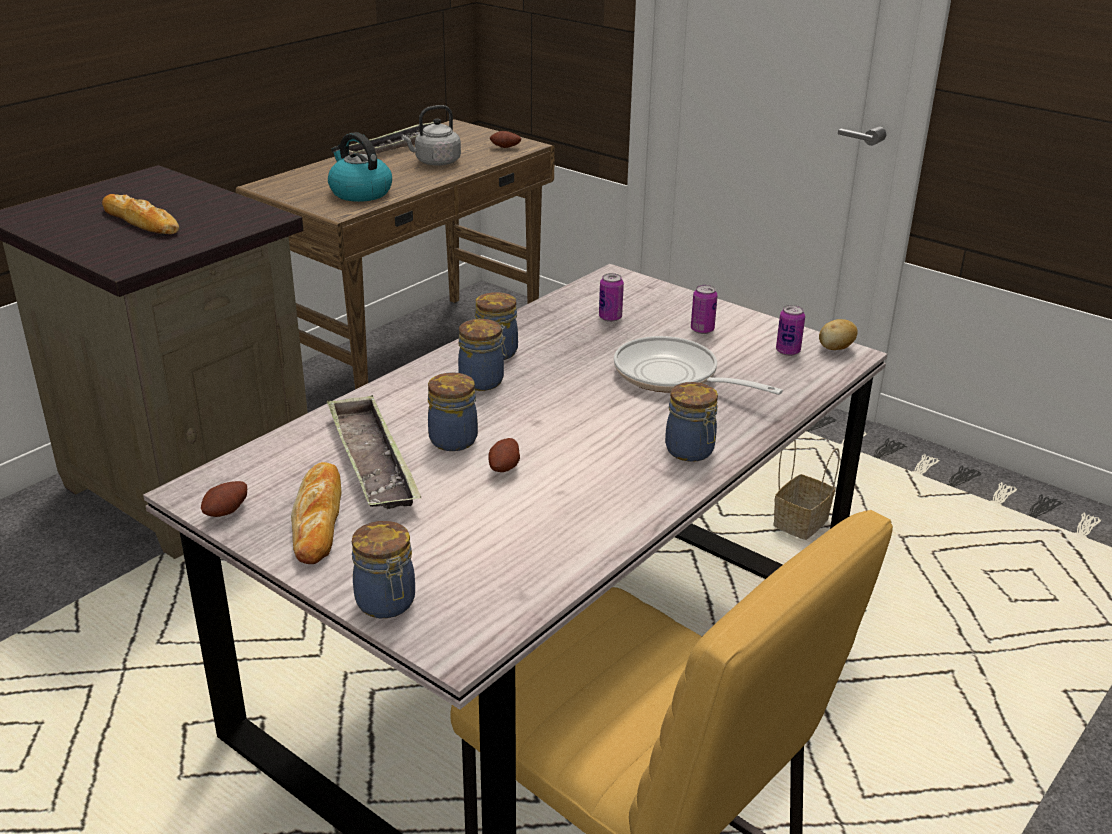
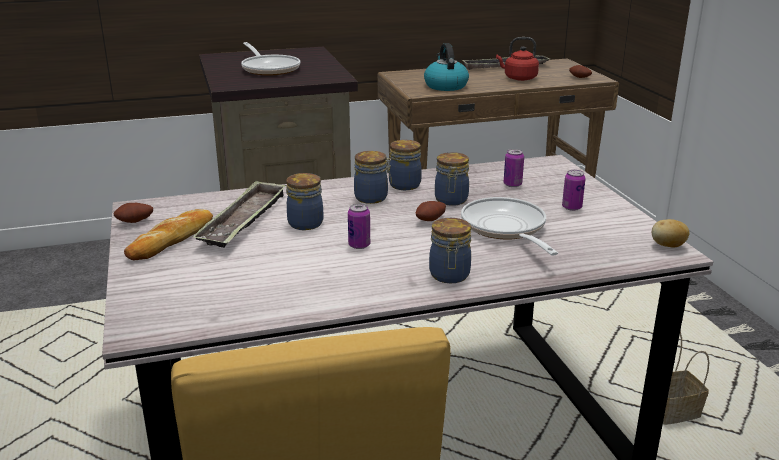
camera: 35 degrees right, 5 degrees down
(141, 221) = (269, 68): bread -> frying pan
(386, 604) = (138, 294): jar -> jar (451, 200)
(435, 162) = (518, 78): grey kettle -> red kettle
(505, 468) = (312, 247): potato -> potato (431, 220)
(788, 351) = (622, 237): can -> can (359, 245)

